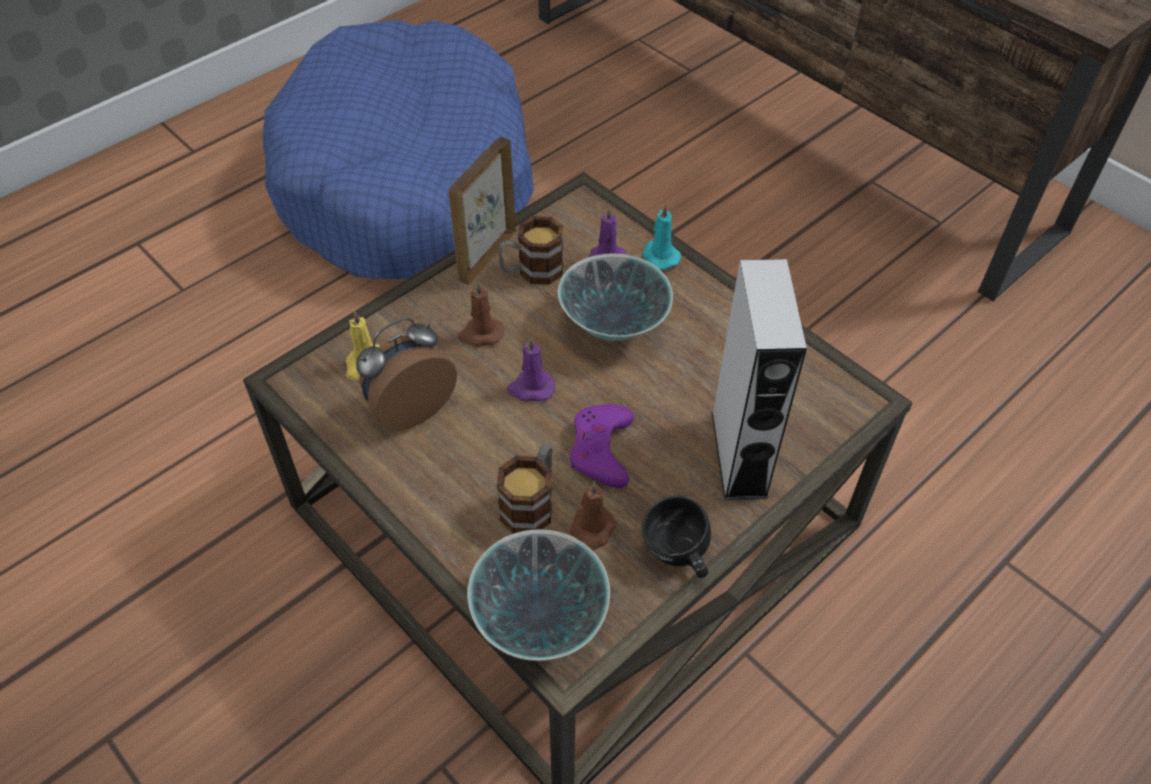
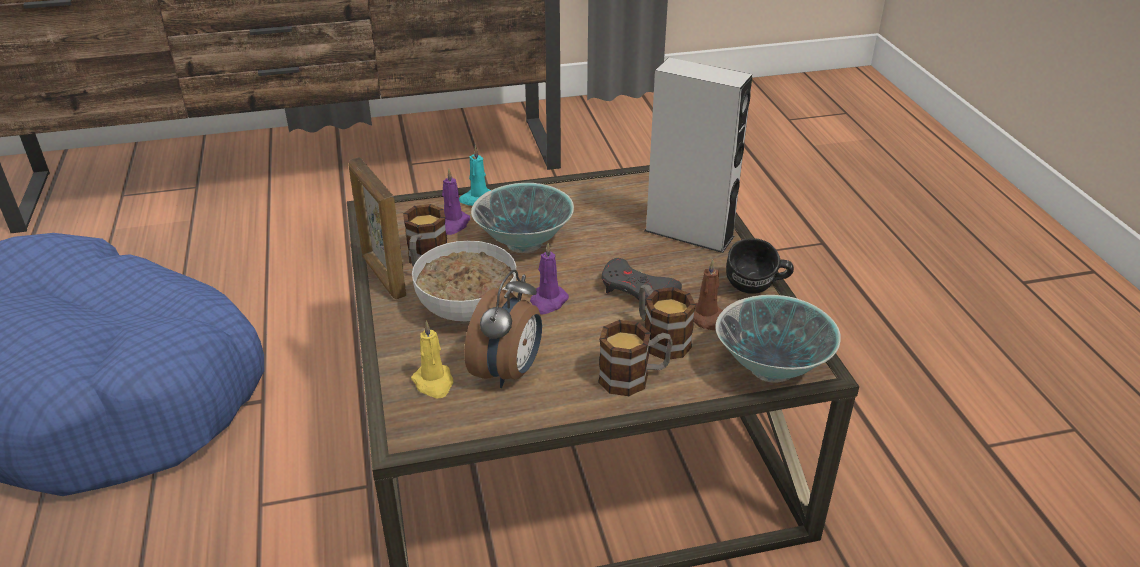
camera: 60 degrees left, 15 degrees down
(409, 407) = (508, 372): alarm clock -> alarm clock turned 150 degrees counterclockwise
(457, 505) = (634, 377): none -> mug
(480, 334) = (466, 308): brown candle -> bowl
(601, 450) = (637, 289): purple game controller -> grey game controller

